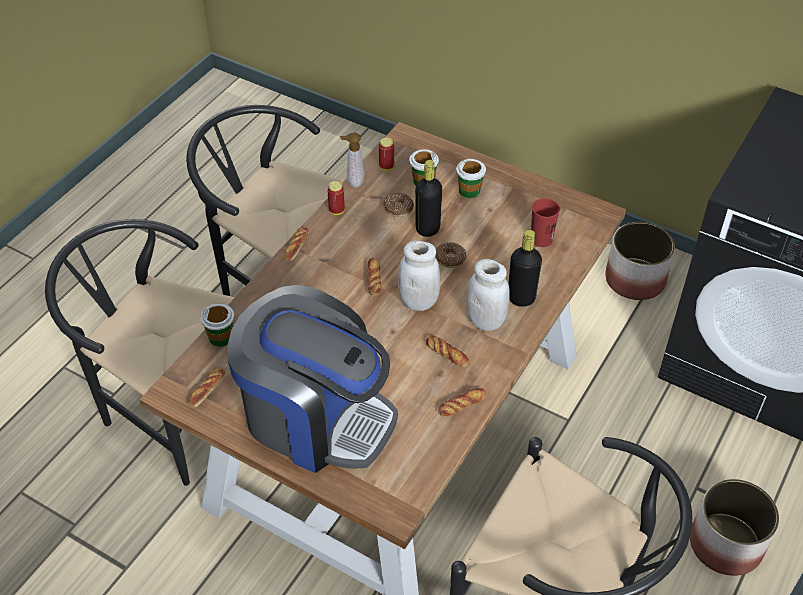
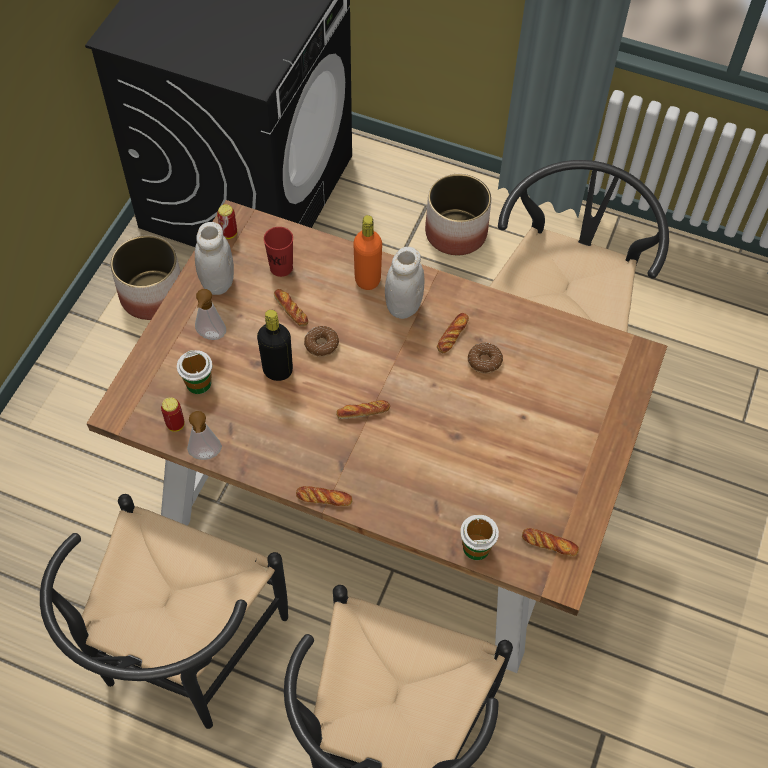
camera: 100 degrees left, 10 degrees up
(316, 417) = (558, 435): coffee machine -> none
(336, 211) = (259, 466): can -> can (229, 233)
(398, 208) = (248, 403): donut -> donut (484, 361)
(418, 301) = (388, 366): white jar -> white jar (217, 283)
(462, 404) = (511, 317): bread -> bread (291, 310)
(469, 191) = (211, 336): cup -> soap dispenser
(521, 298) = (367, 280): black bottle -> orange bottle

